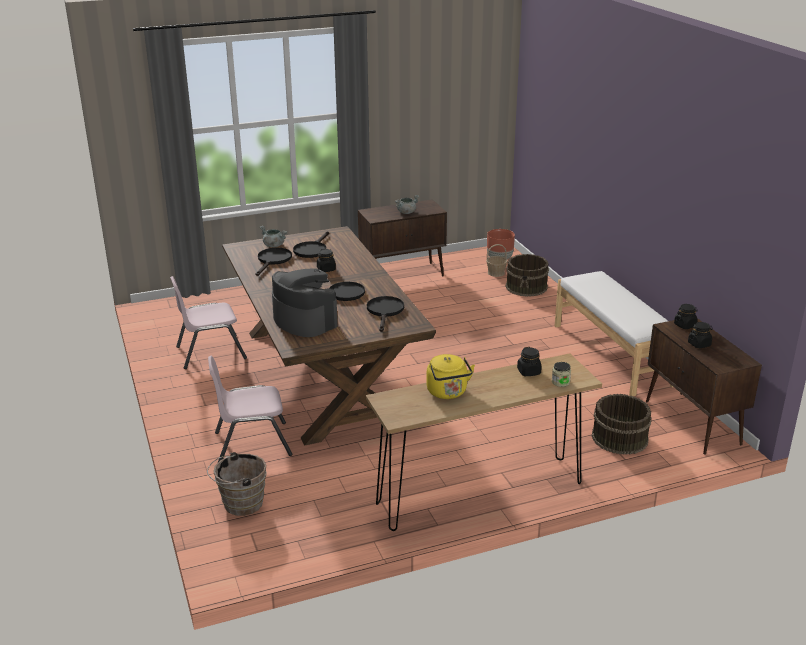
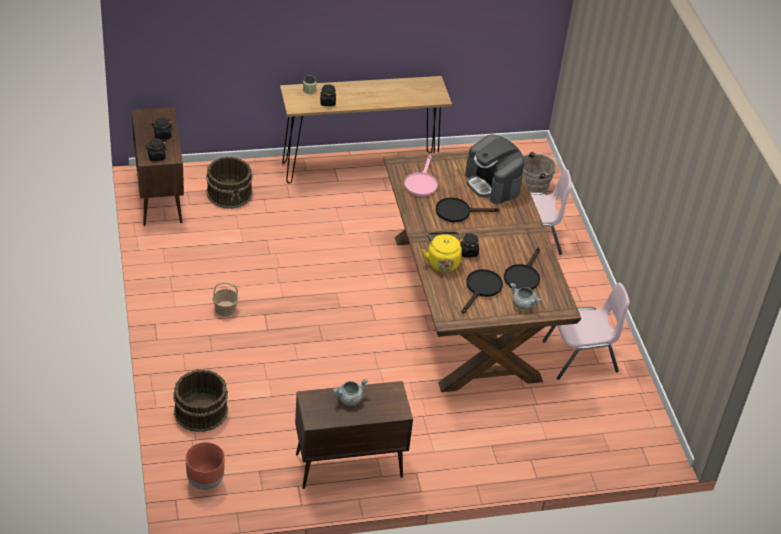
camera: 175 degrees left, 15 degrees up
(385, 312) = (421, 183): black frying pan -> pink frying pan
(448, 393) = (393, 95): yellow kettle -> yellow kettle (442, 262)
(496, 273) = (224, 449): basket -> basket (225, 309)
(612, 354) = (172, 283): white bench -> none

